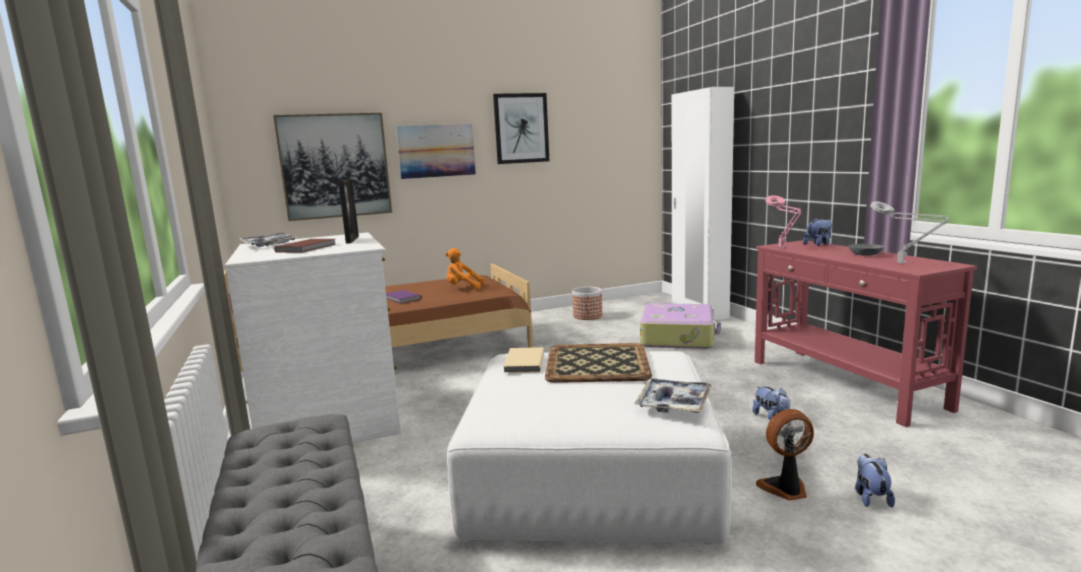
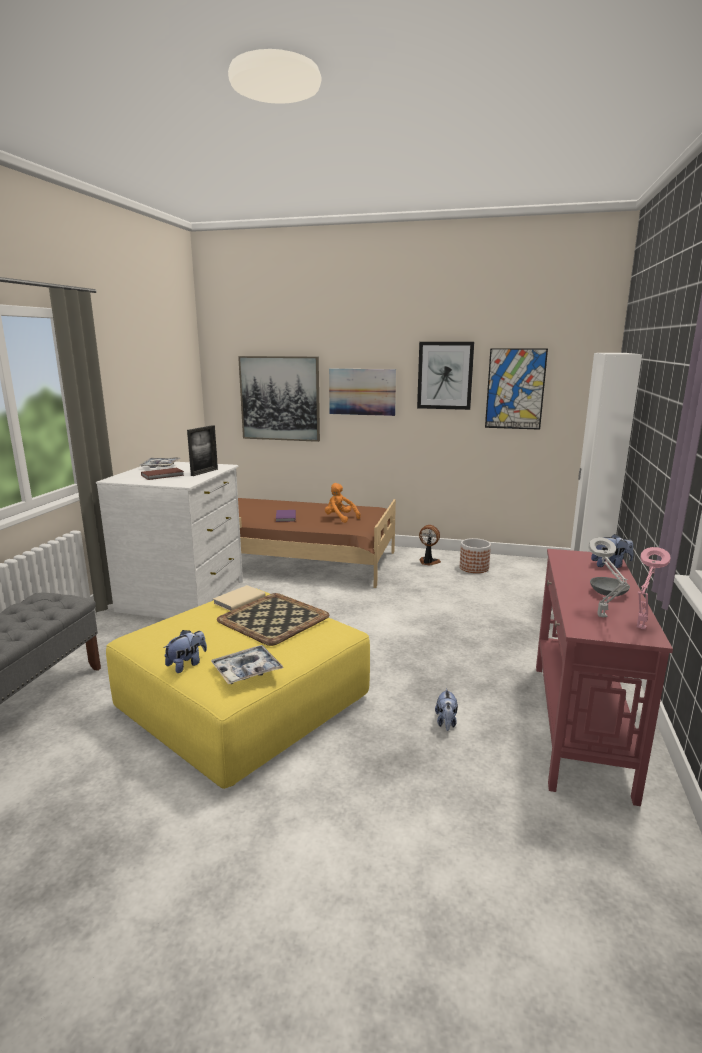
camera: 35 degrees right, 5 degrees up
(585, 138) = (515, 389): none -> picture
(588, 475) = (243, 702): white ottoman -> yellow ottoman
(678, 337) = (513, 616): suitcase -> none
(783, 248) = (561, 558): pink table lamp -> pink table lamp (640, 629)
(785, 489) = (340, 781): fan -> fan (428, 562)
(870, 497) = (387, 824): plush toy -> plush toy (187, 664)

